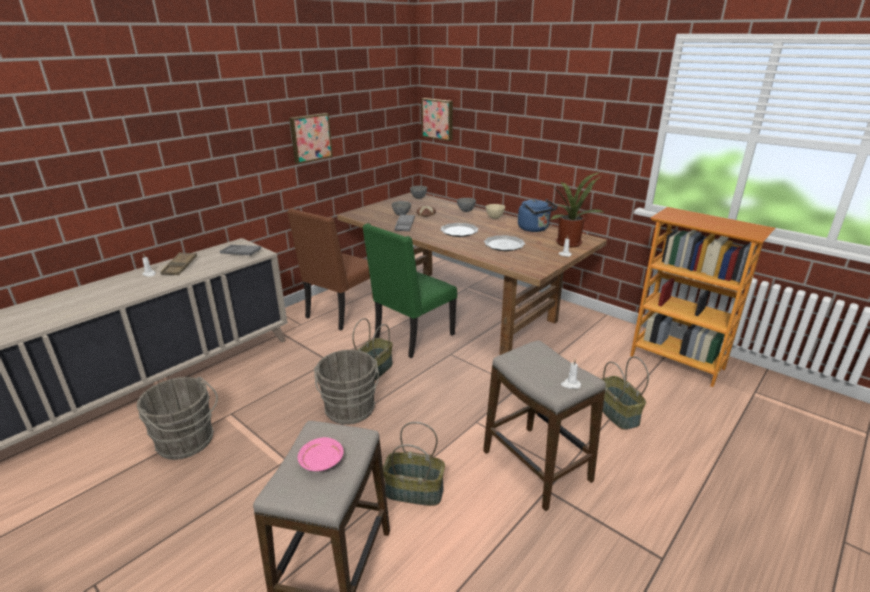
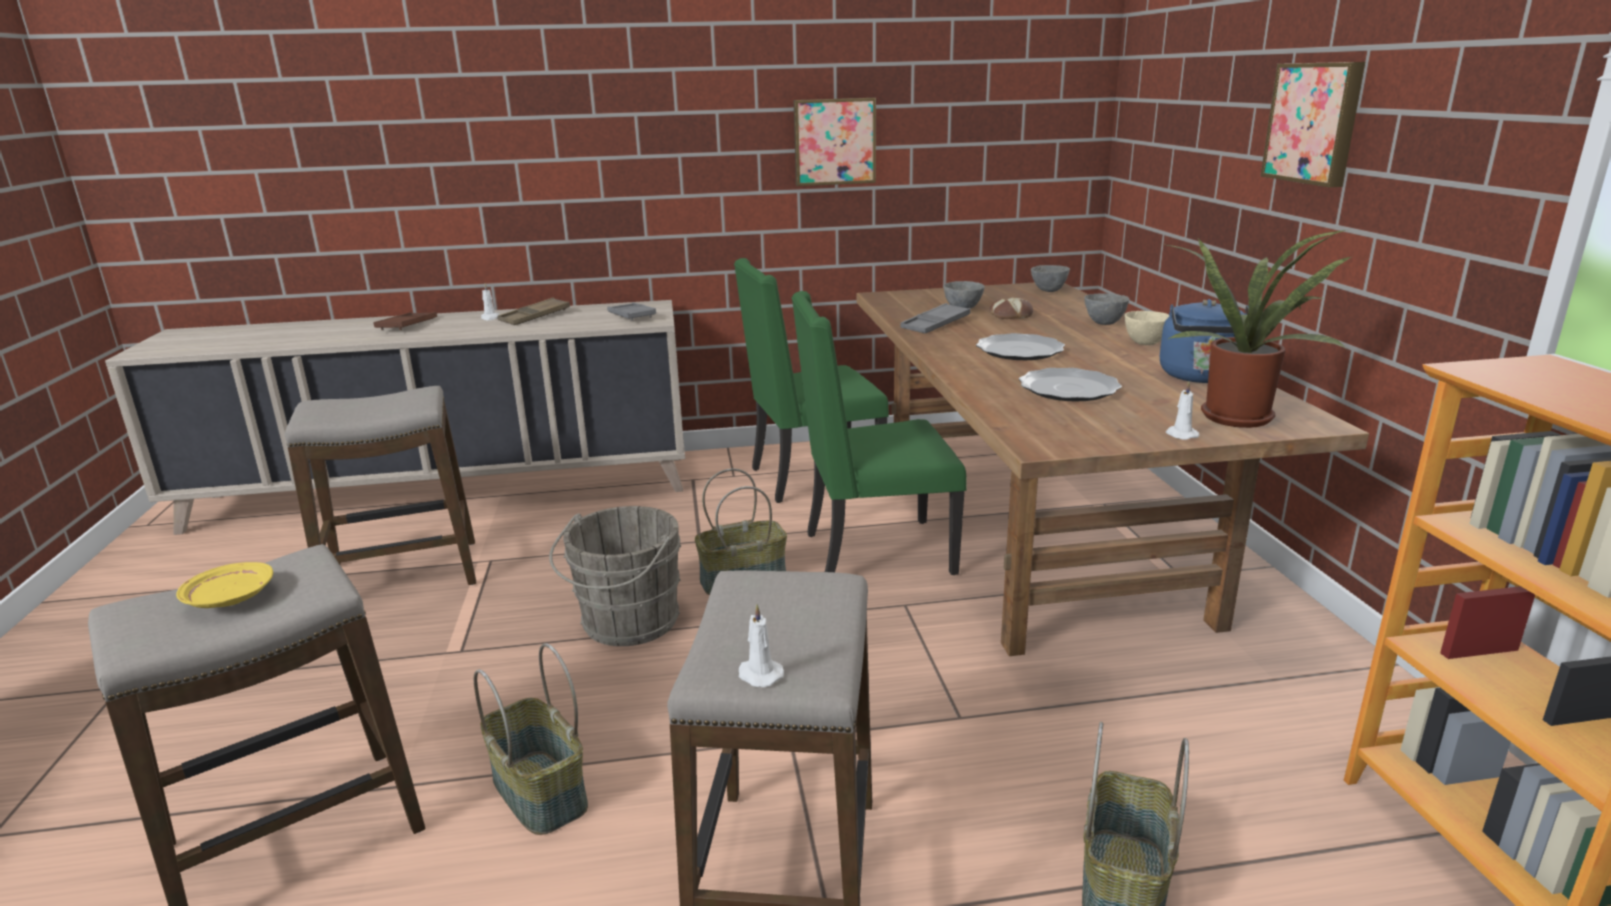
camera: 40 degrees right, 5 degrees down
(98, 293) = (407, 325): none -> brown tray
(187, 442) = (402, 574): grey bucket -> stool
(321, 461) = (229, 598): pink plate -> yellow plate
(341, 313) = (812, 478): brown chair -> green chair
(438, 119) = (1140, 128): picture -> picture (1315, 123)

